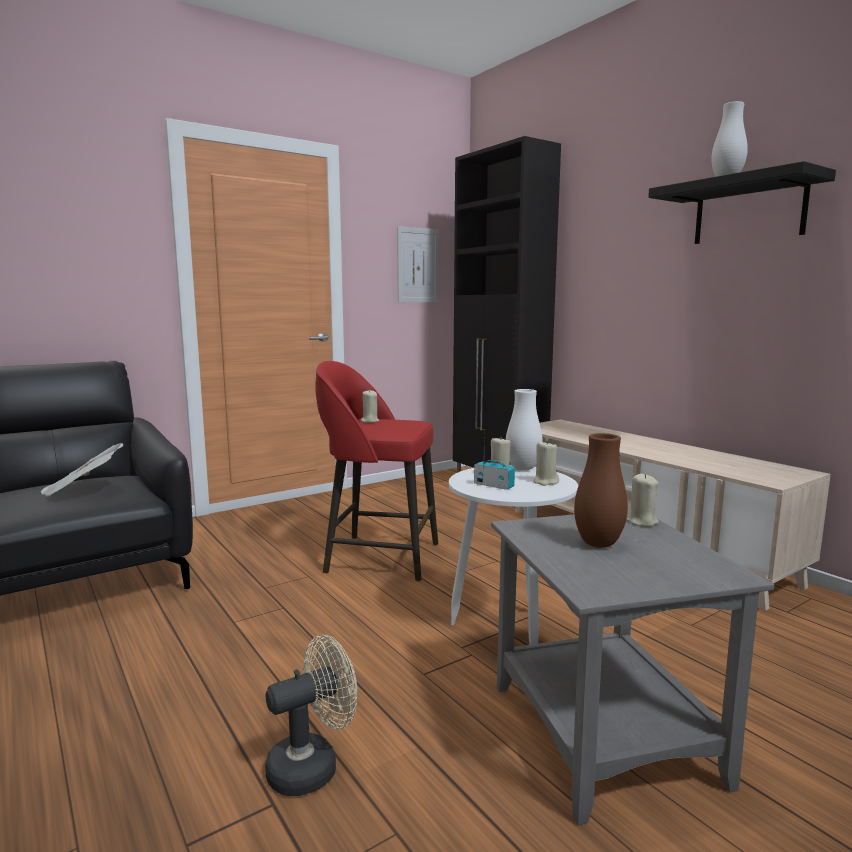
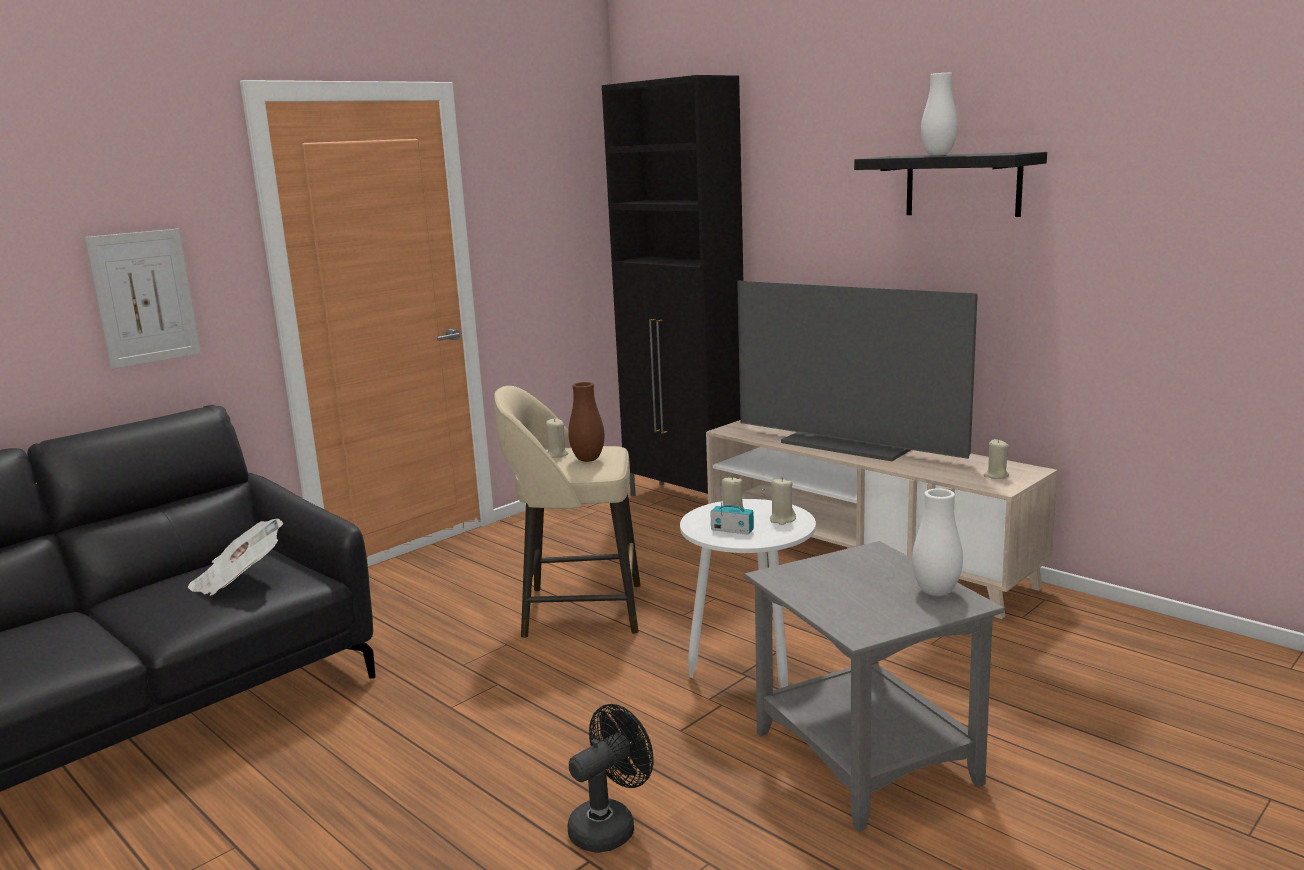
camera: 10 degrees left, 5 degrees up
(313, 766) = (610, 826): beige fan -> black fan
(379, 557) = (578, 610): red stool -> beige stool
(418, 265) = (559, 223): picture -> picture (144, 297)
(523, 468) = (752, 504): white vase -> white vase (936, 592)
(598, 544) = (852, 586): brown vase -> brown vase (588, 459)
(631, 442) = (850, 444): none -> television
(641, 522) = (885, 556): beige candle -> beige candle (996, 476)

